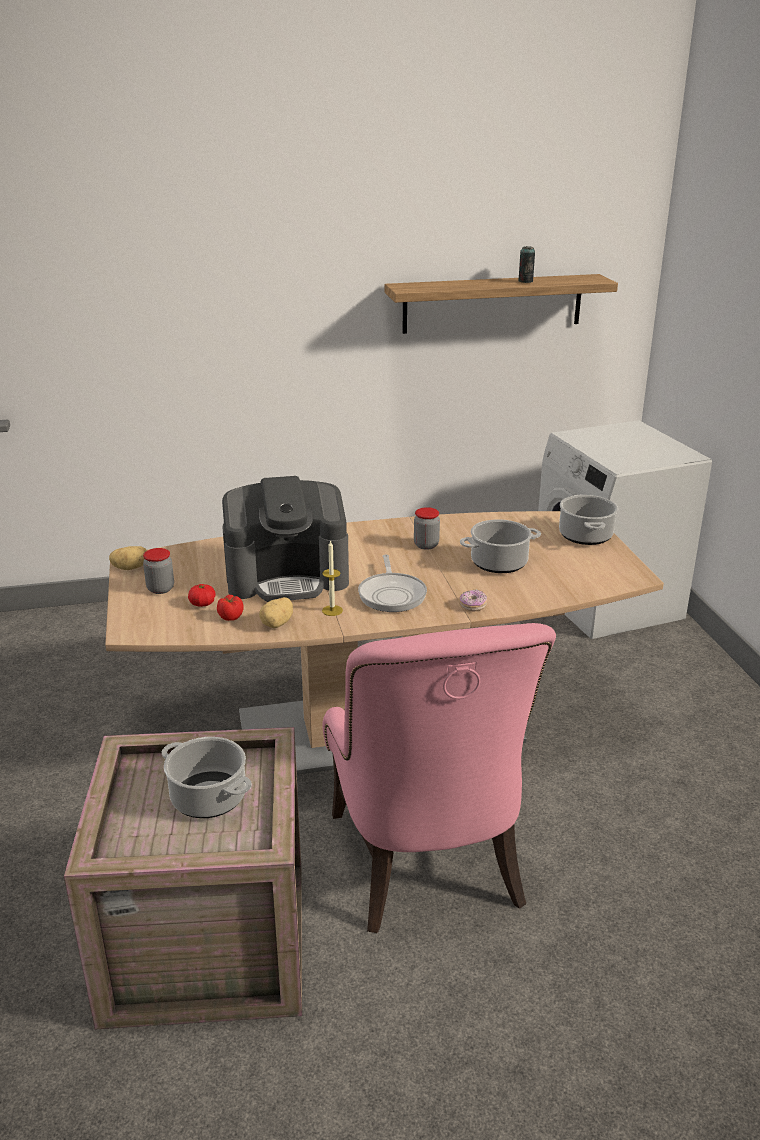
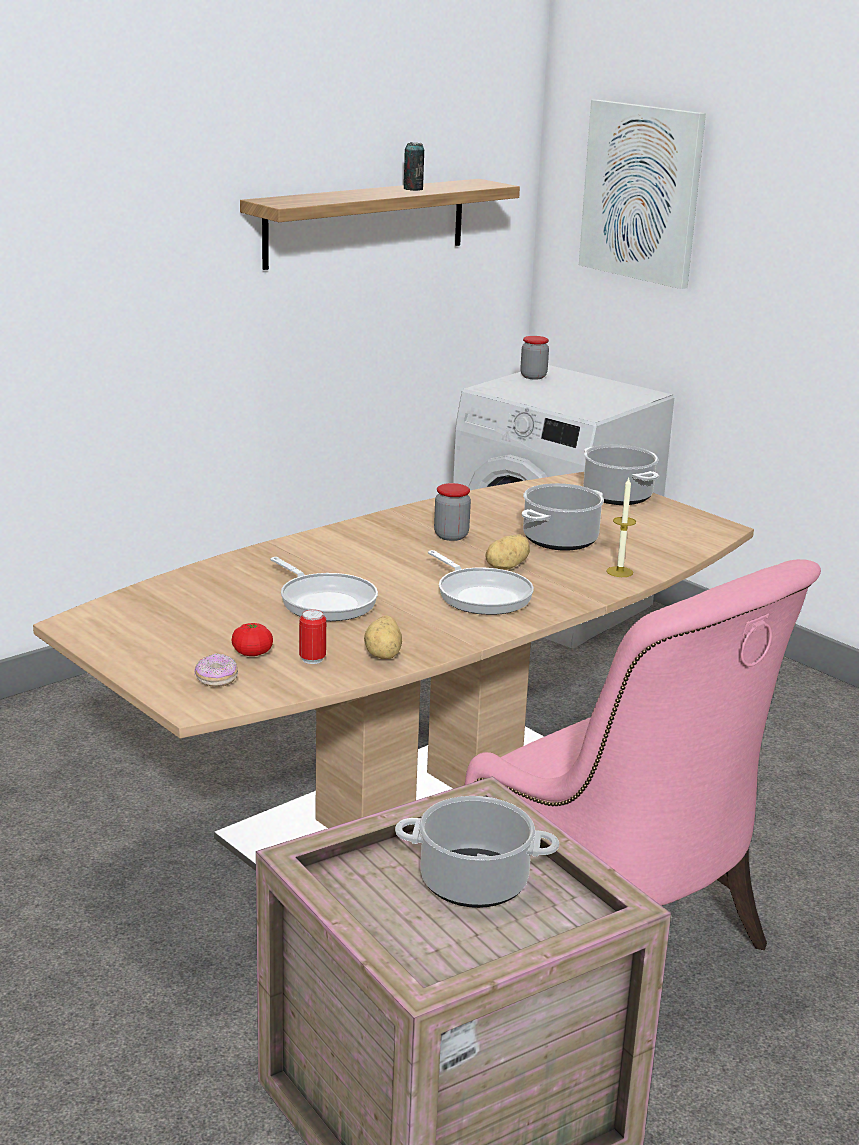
camera: 30 degrees left, 5 degrees down
(130, 567) = (85, 631): potato -> potato (505, 566)
(160, 589) = (167, 648): jar -> jar (533, 376)
(231, 617) = (312, 659): tomato -> can
(287, 577) = (325, 601): coffee machine -> frying pan
(332, 610) = (432, 626): candle -> candle (619, 572)
(473, 606) = (589, 589): donut -> donut (216, 679)
(713, 294) = (642, 192): none -> picture

